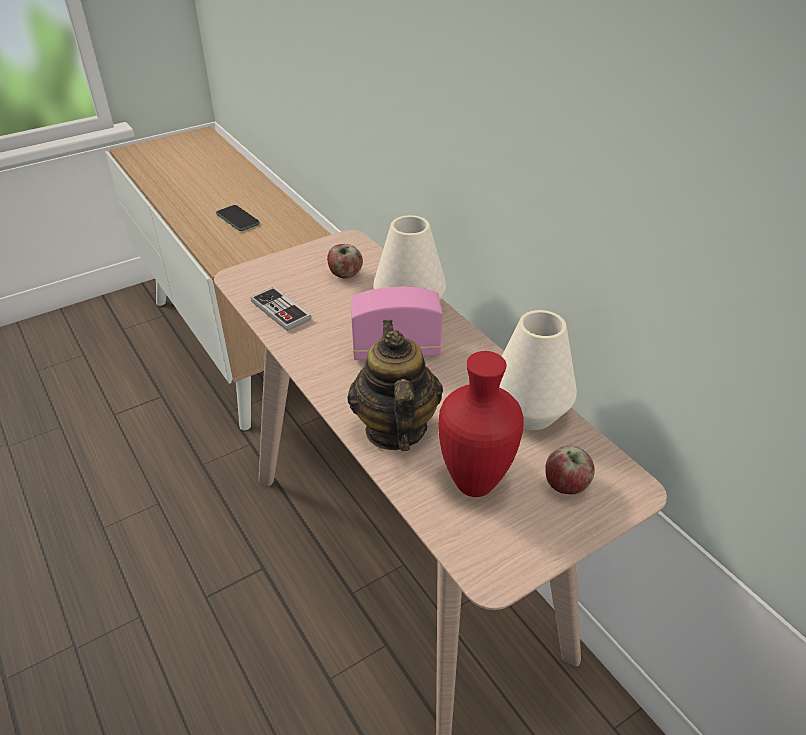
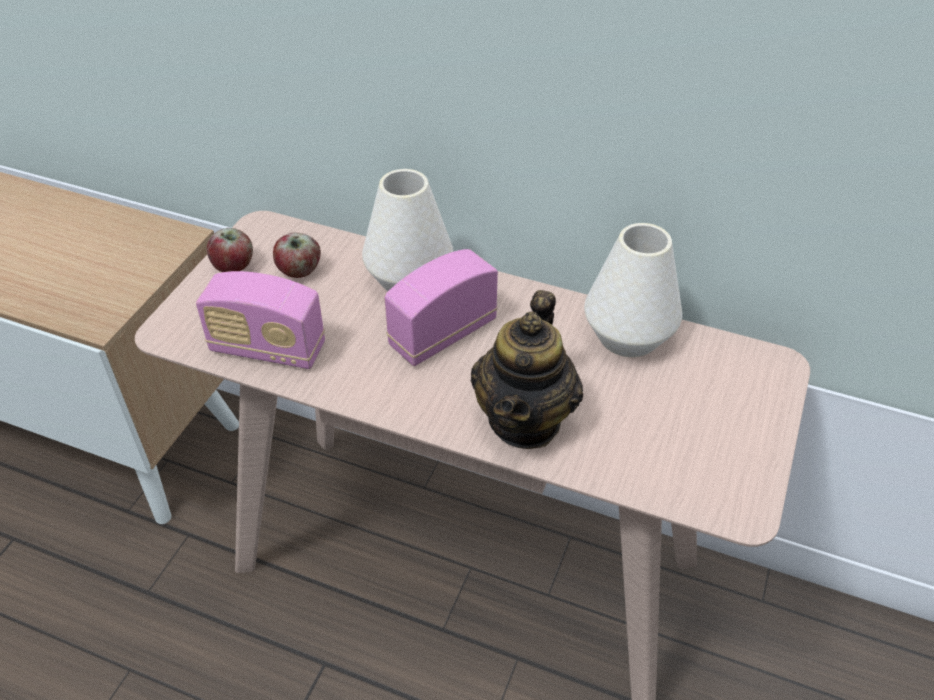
camera: 35 degrees left, 5 degrees up
(238, 219) = (59, 255): phone -> none
(280, 311) = (268, 349): game controller -> radio
(394, 429) = (525, 420): teapot -> teapot turned 120 degrees counterclockwise
(475, 482) = (648, 432): red vase -> none
(566, 485) = (723, 391): apple -> apple (234, 266)

